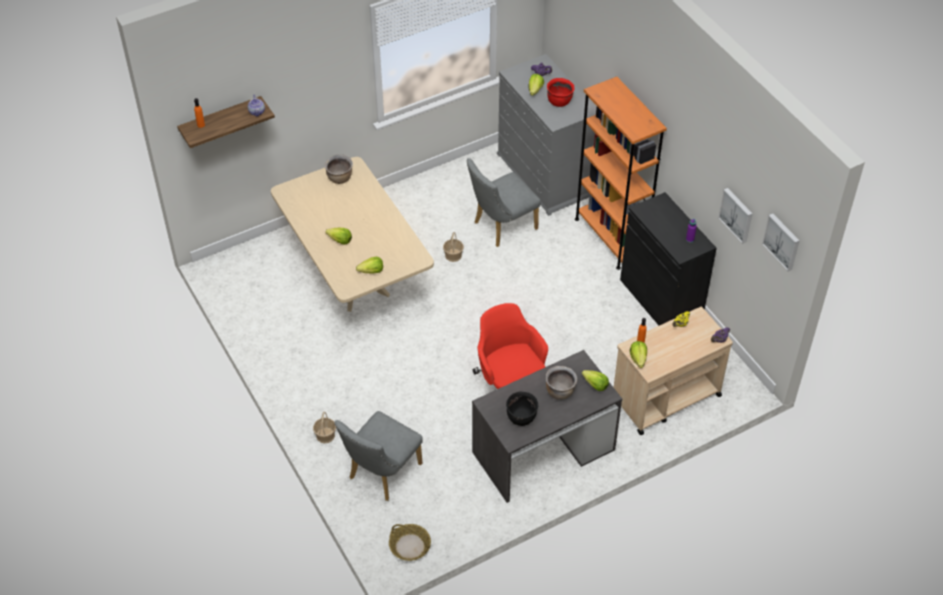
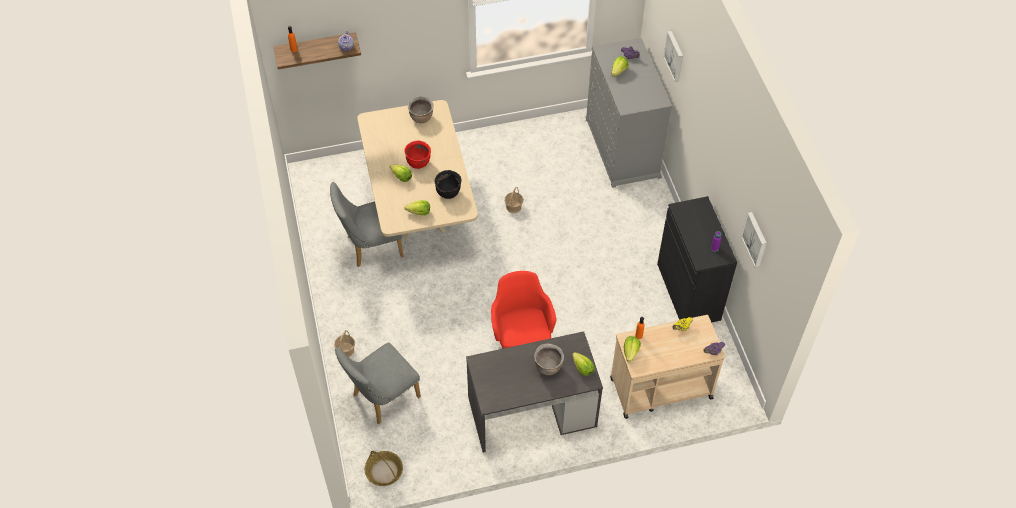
camera: 15 degrees right, 5 degrees up
(501, 227) = (565, 189): grey chair -> grey chair (370, 247)
(521, 418) = (504, 384): black cooking pot -> black cooking pot (448, 193)
(559, 101) = (637, 87): red cooking pot -> red cooking pot (418, 163)
(610, 237) = (662, 221): orange bookcase -> none
(782, 241) = (784, 278): picture -> picture (675, 56)

